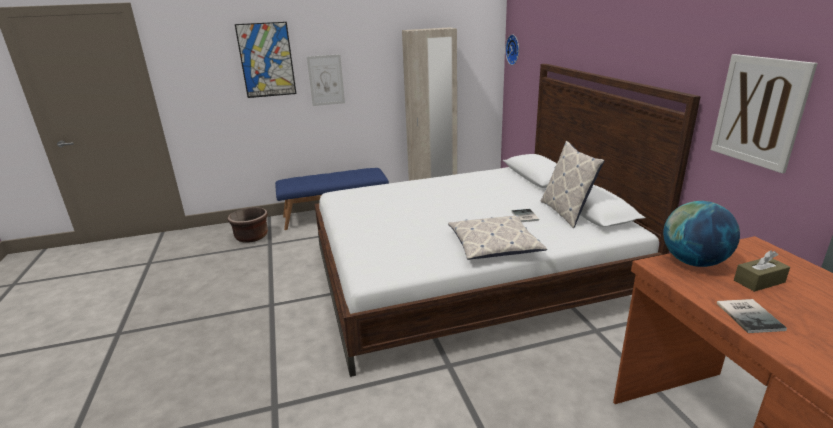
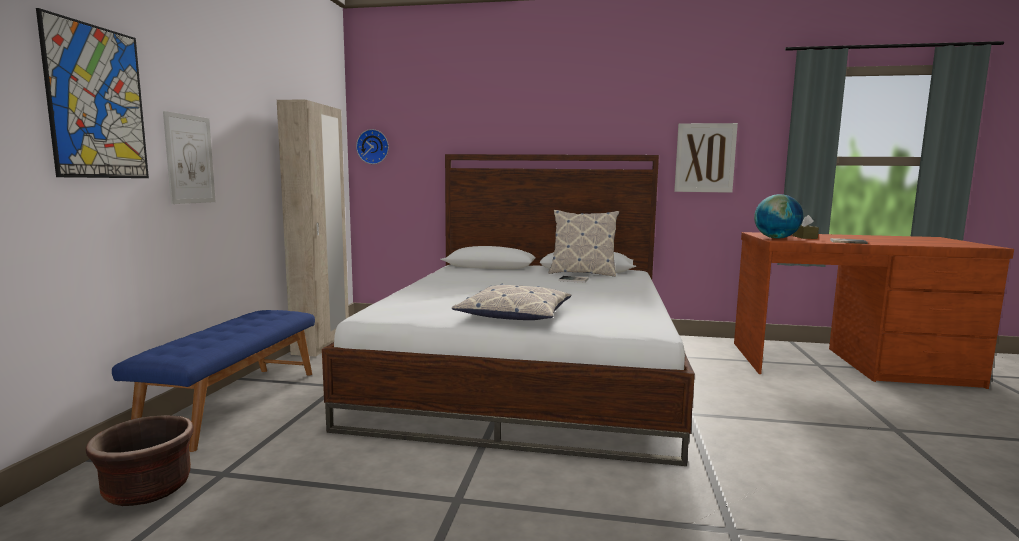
camera: 65 degrees left, 15 degrees down
(494, 245) = (623, 293): pillow -> pillow (515, 314)

